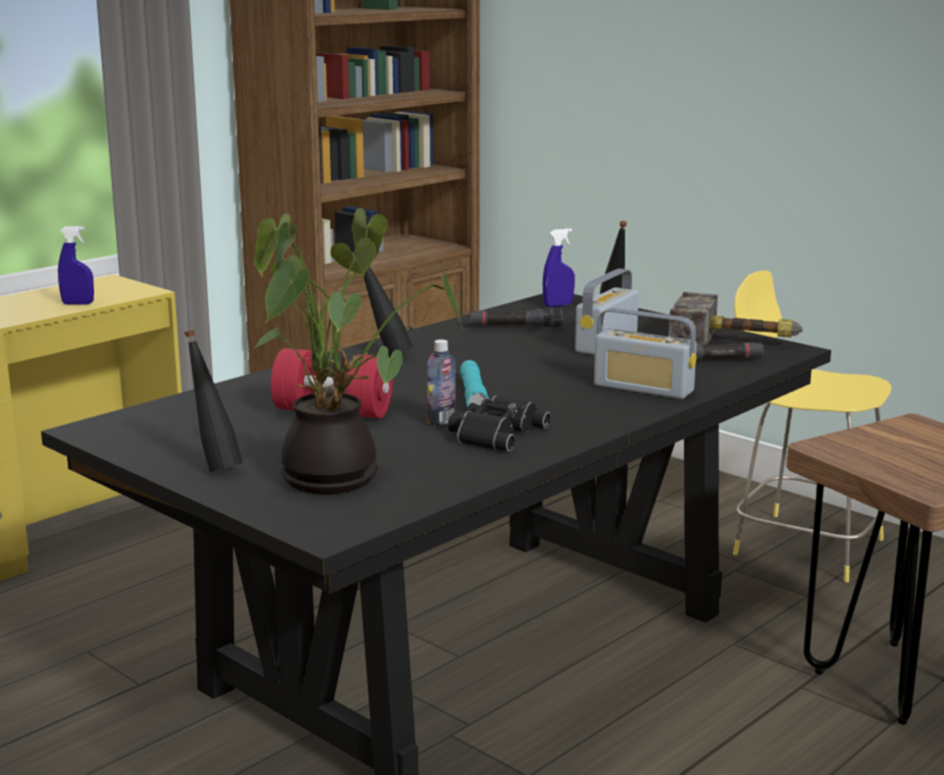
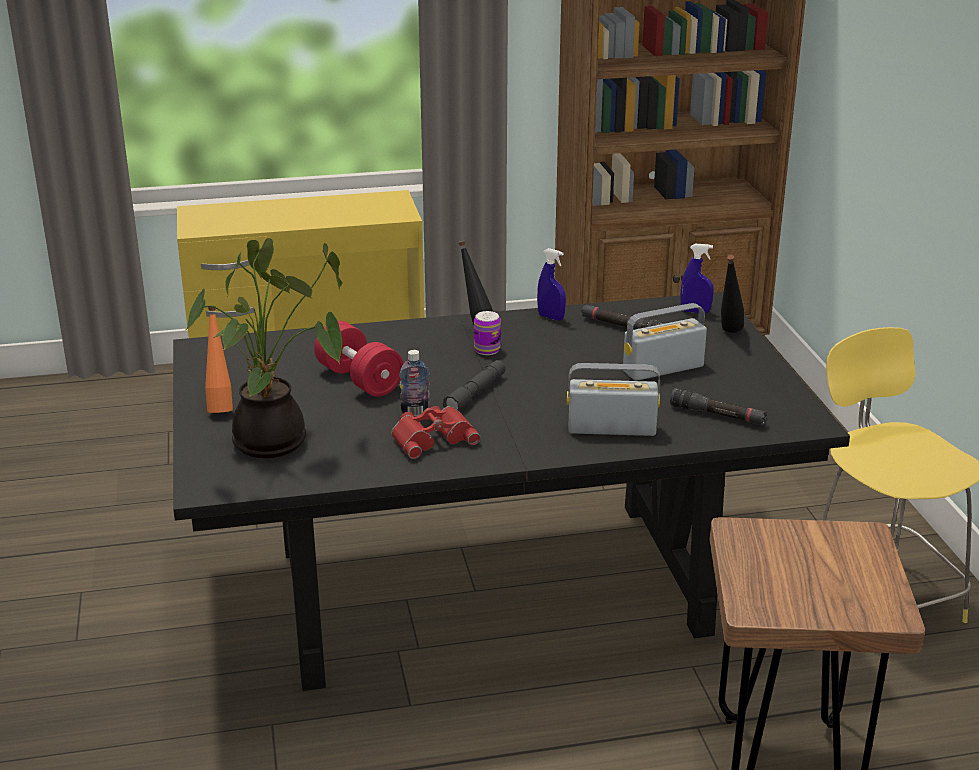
camera: 35 degrees right, 10 degrees up
(78, 303) = (342, 218): blue spray bottle -> blue spray bottle (550, 317)
(215, 467) = (220, 407): black bottle -> orange bottle
(421, 365) = (487, 350): none -> can
(473, 395) = (475, 394): turquoise flashlight -> grey flashlight
(494, 433) = (432, 437): black binoculars -> red binoculars
(643, 388) = (611, 428): radio -> radio turned 120 degrees clockwise
(737, 342) = (778, 400): hammer -> none

